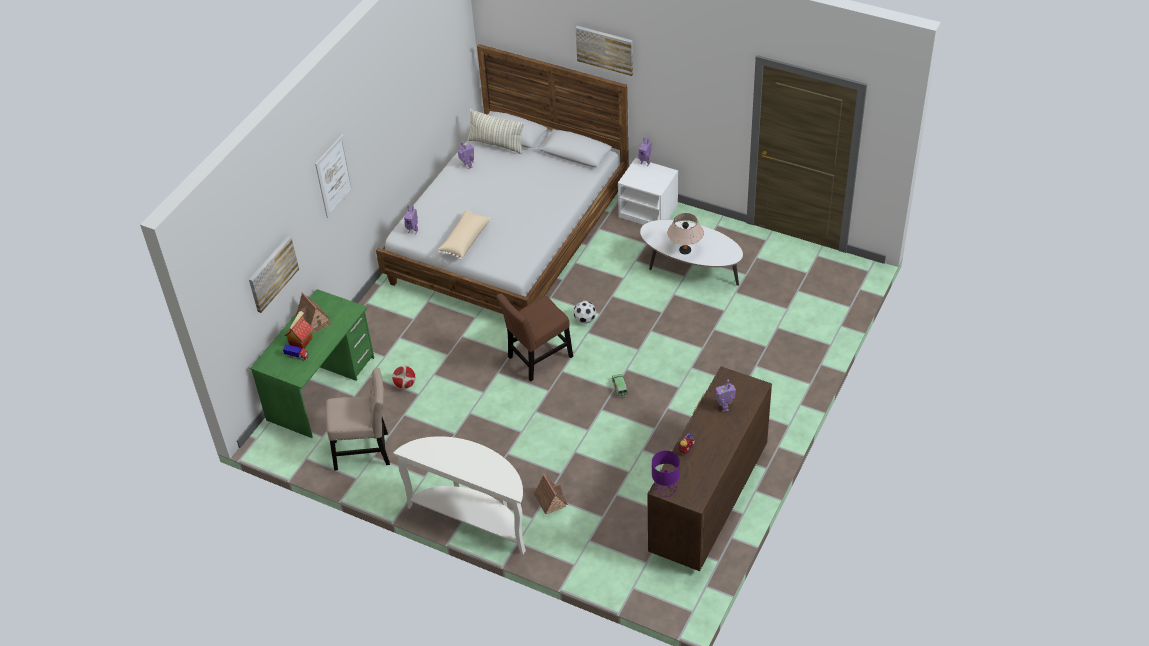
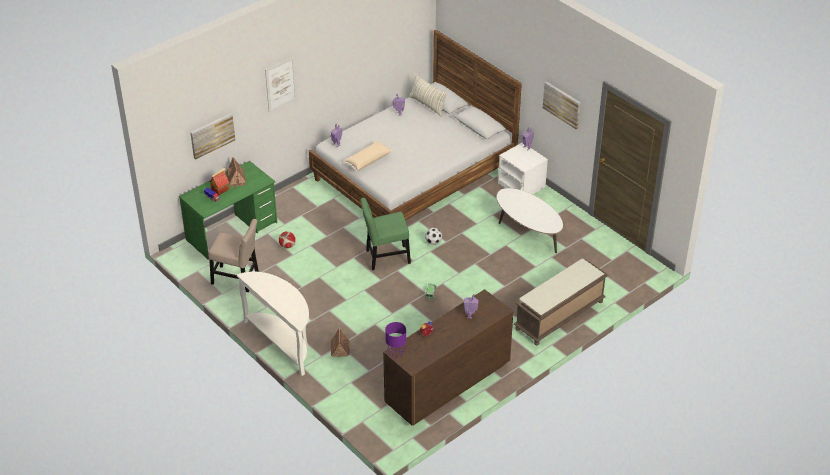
camera: 20 degrees right, 5 degrees down
(537, 359) = (385, 257): brown chair -> green chair
(605, 49) = (512, 53): picture -> picture (562, 104)
(685, 250) = (521, 214): beige table lamp -> none
(788, 364) = (559, 316): none -> brown bench

